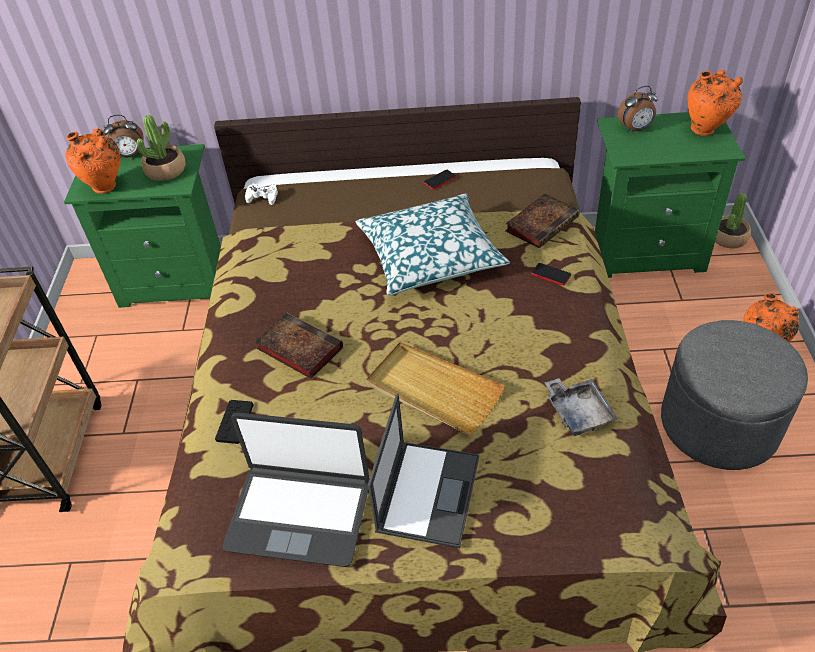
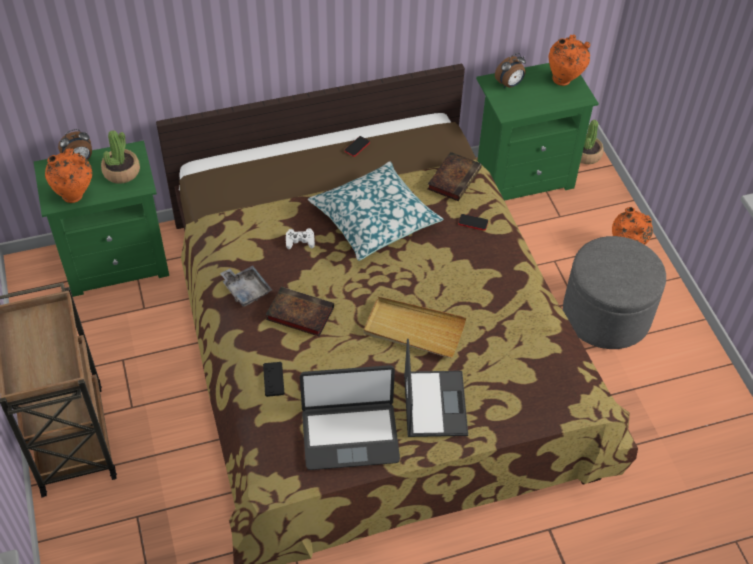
camera: 20 degrees left, 5 degrees up
(262, 197) = (208, 183): white game controller -> white game controller (300, 241)
(578, 412) = (521, 328): grey tray -> grey tray (246, 290)

